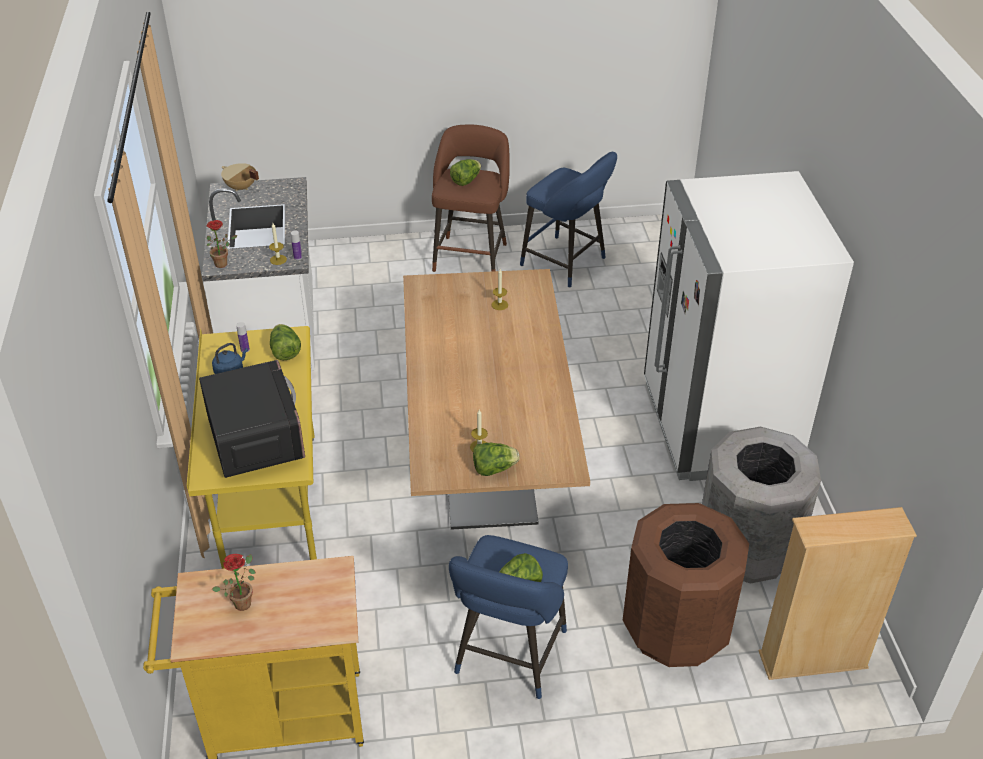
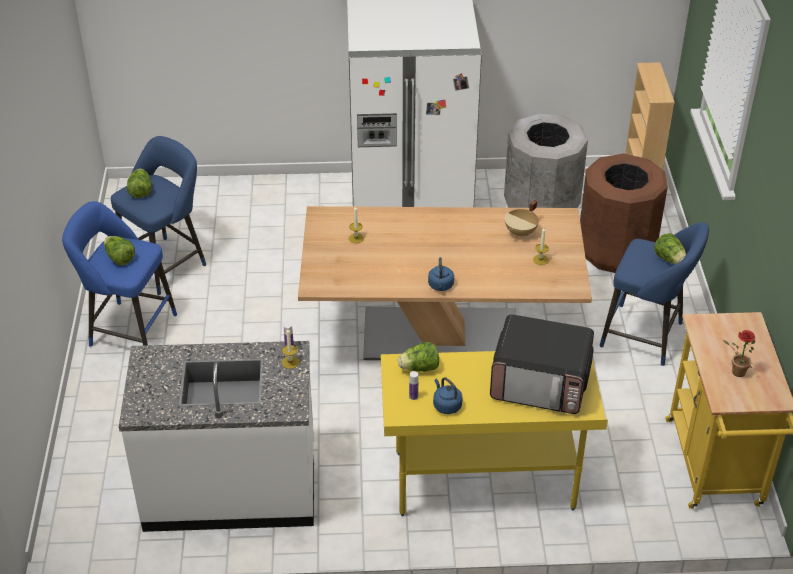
camera: 85 degrees left, 0 degrees up
(224, 263) = (288, 404): potted plant -> none
(240, 188) = (138, 398): beige cooking pot -> beige cooking pot (521, 232)
(255, 439) = (541, 383): microwave -> microwave turned 150 degrees counterclockwise
(425, 368) = (440, 286): none -> blue kettle
(471, 255) = (128, 329): brown stool -> blue stool
(494, 469) = (565, 253): lettuce -> lettuce (140, 191)

